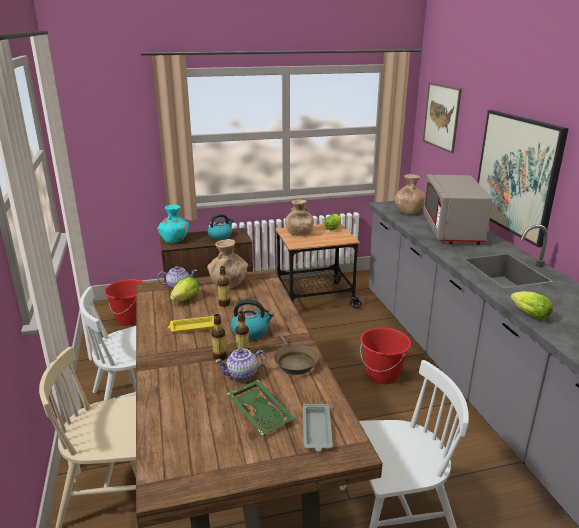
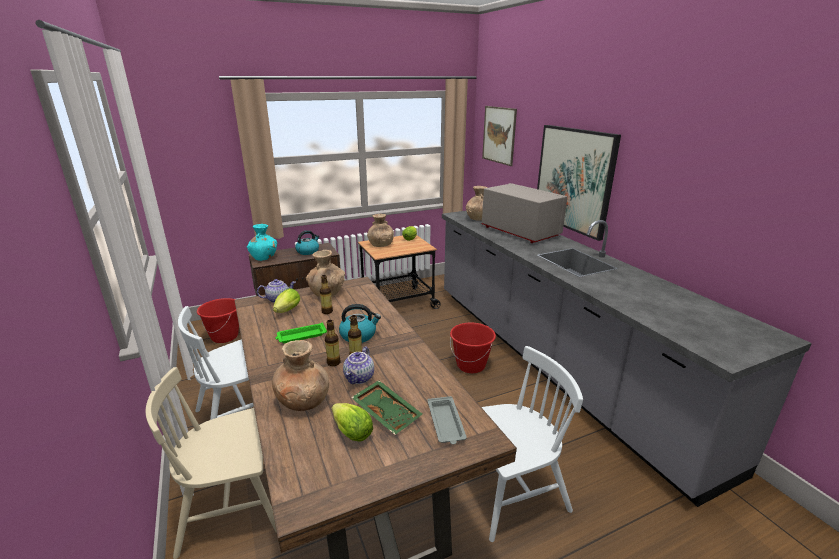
camera: 10 degrees left, 0 degrees up
(183, 393) = (303, 401): none -> brown vase
(193, 327) = (301, 336): yellow tray -> green tray
(242, 376) = (360, 378): teapot -> teapot turned 45 degrees counterclockwise
(294, 362) = (407, 360): brown frying pan -> none
(451, 230) = (519, 232): grey microwave -> grey microwave turned 150 degrees clockwise
(527, 314) = (607, 297): lettuce -> lettuce (350, 431)

